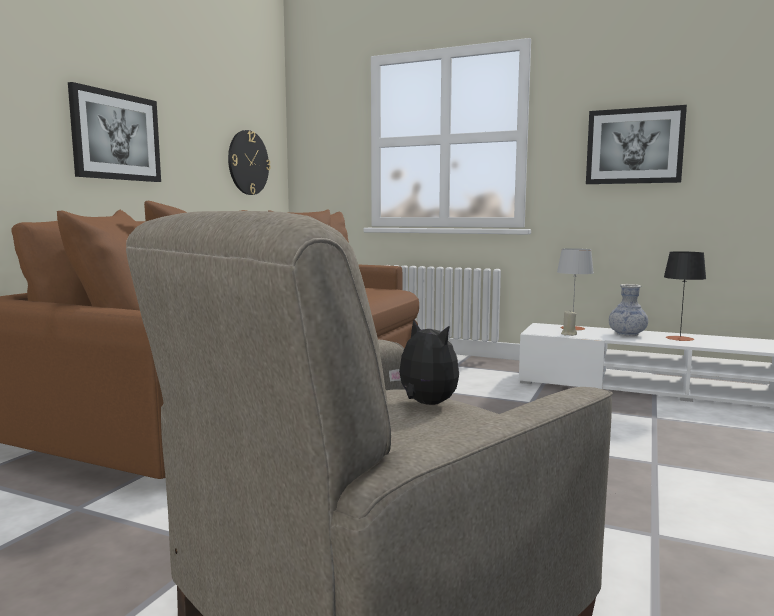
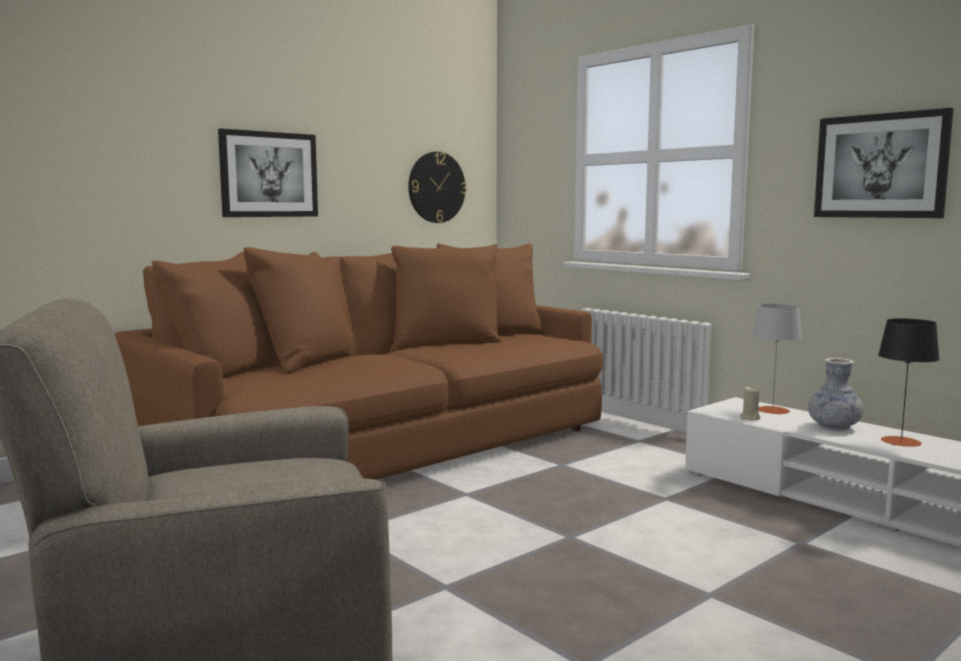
camera: 25 degrees right, 0 degrees up
(425, 404) = (296, 475): plush toy -> none

